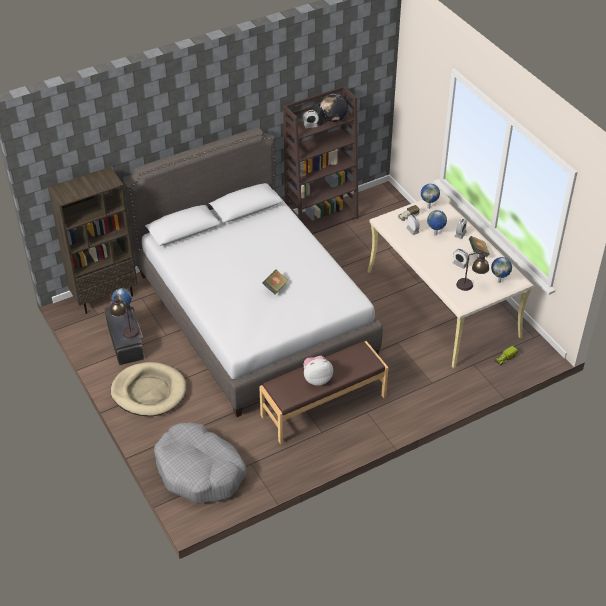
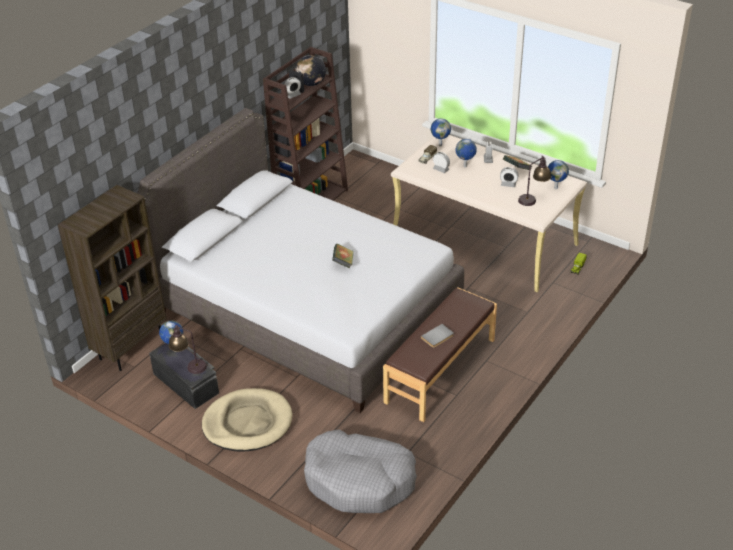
camera: 25 degrees left, 5 degrees down
(317, 379) = (438, 337): plush toy -> grey book

